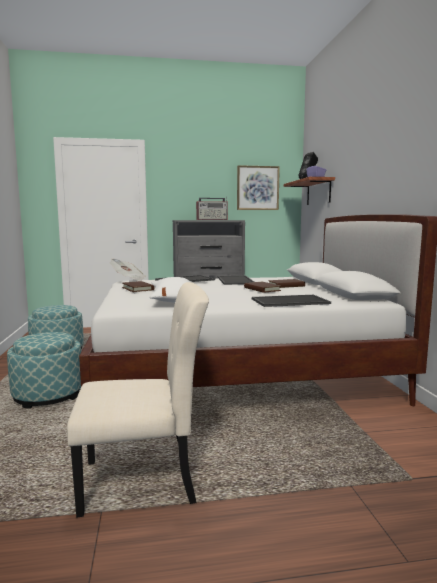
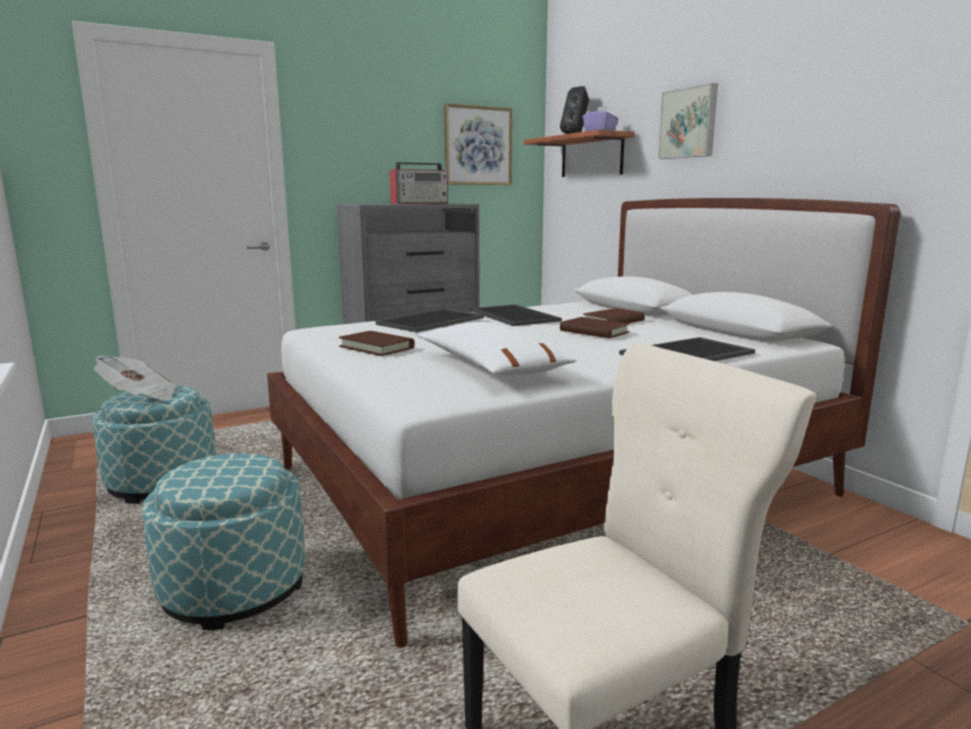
camera: 20 degrees left, 5 degrees up
(128, 279) = (318, 326): newspaper -> newspaper (140, 397)
(356, 171) = (689, 123): none -> picture

